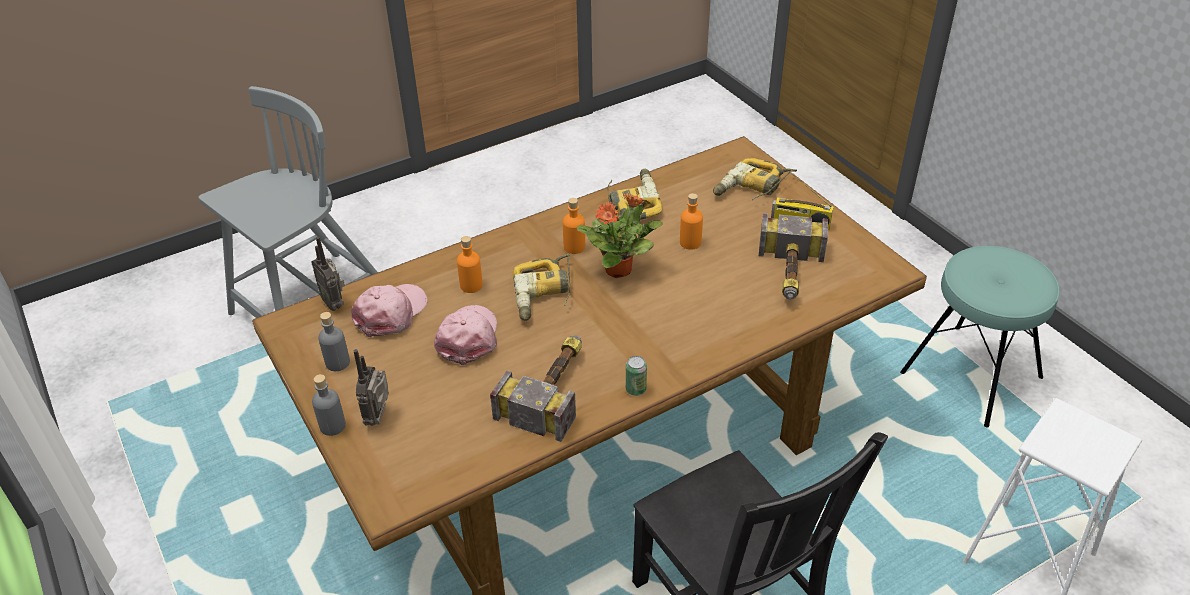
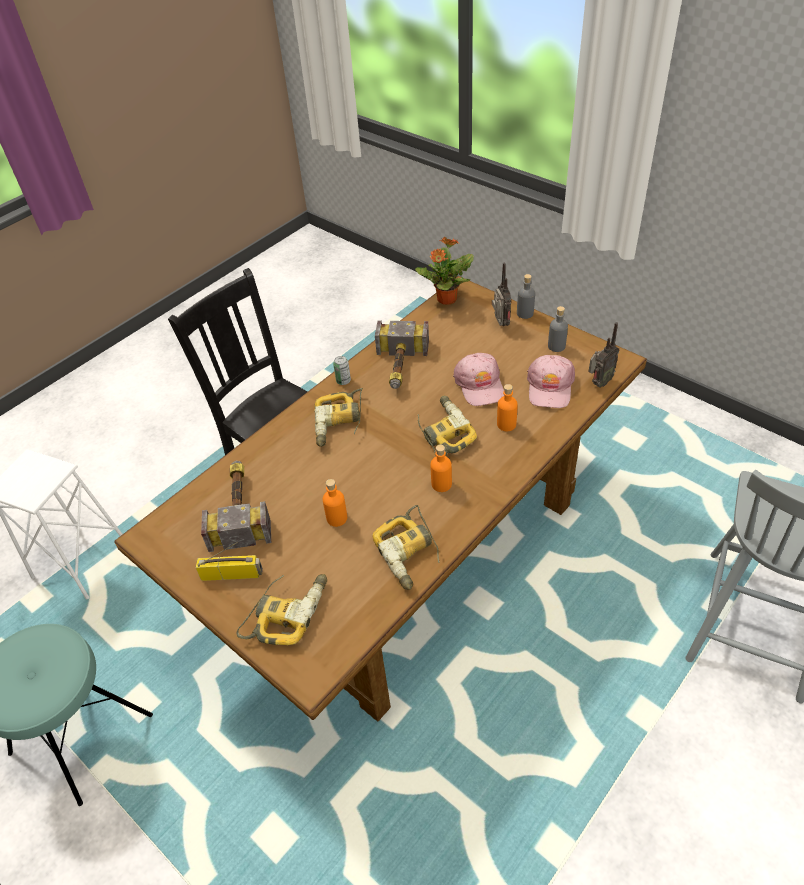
camera: 165 degrees right, 5 degrees up
(335, 303) = (598, 383): radio -> radio turned 105 degrees clockwise
(619, 269) = (391, 472): potted plant -> potted plant (446, 300)
(658, 335) = (340, 423): none -> power drill

